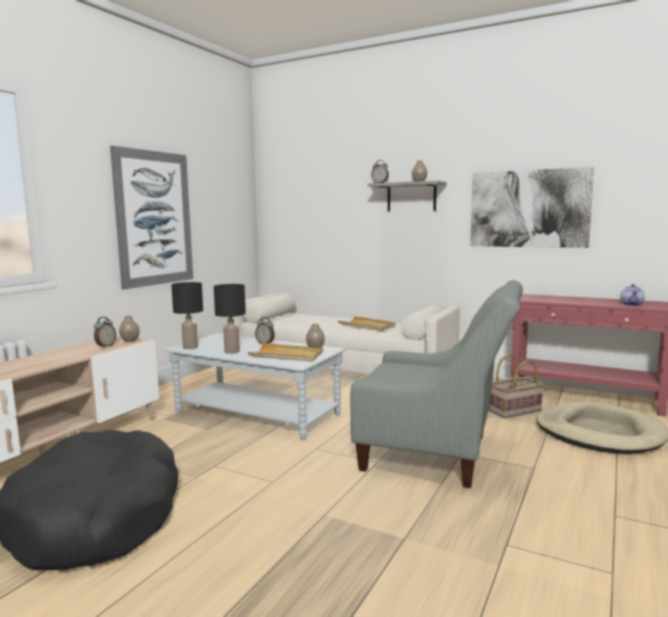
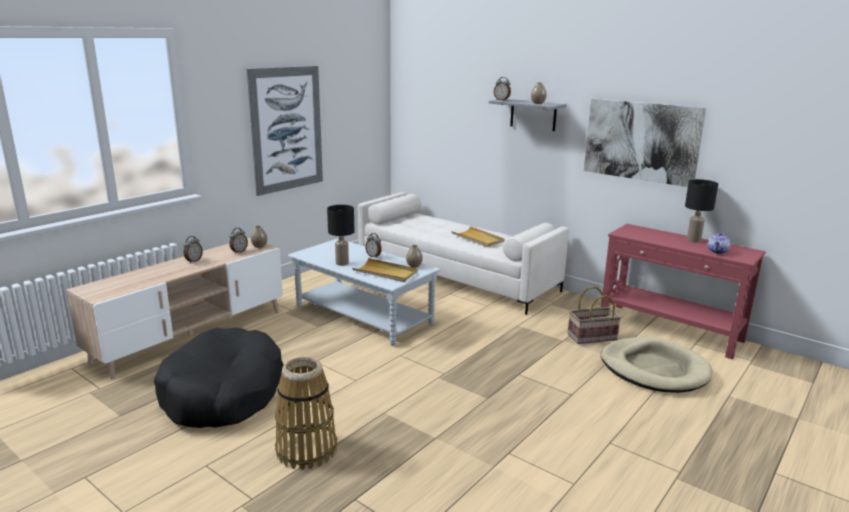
camera: 10 degrees right, 10 degrees up
(48, 357) = (193, 261): none -> alarm clock
(191, 347) = (310, 255): black table lamp -> black table lamp (694, 240)
(234, 579) = (306, 450): none -> basket
(437, 454) = (497, 372): grey armchair -> none

